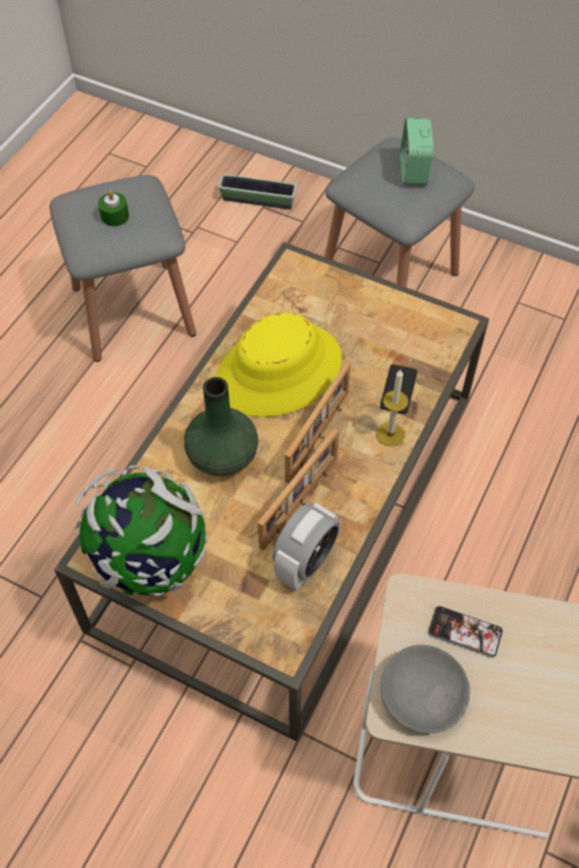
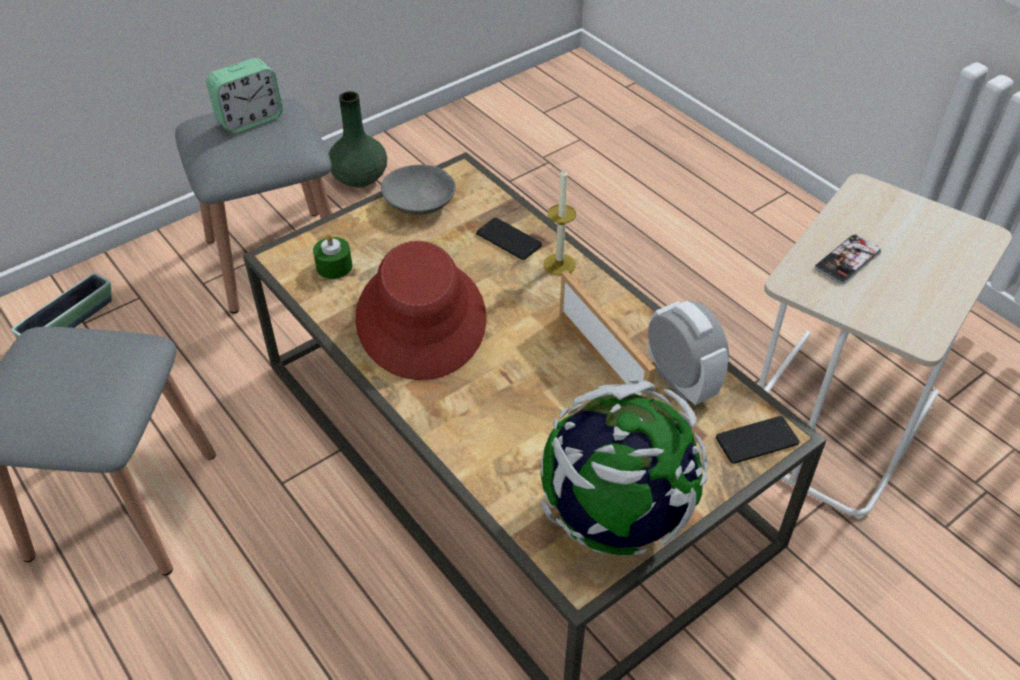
camera: 65 degrees left, 10 degrees down
(115, 216) = (72, 377): green candle -> green candle (334, 266)
(222, 455) = (504, 404): green vase -> green vase (359, 177)
(269, 636) = (757, 440): none -> phone
(279, 371) = (422, 318): yellow hat -> red hat
(319, 437) = (529, 317): picture frame -> none
(413, 170) = (250, 120): alarm clock -> alarm clock turned 60 degrees counterclockwise
(423, 696) = (907, 310): grey bowl -> grey bowl (420, 201)

